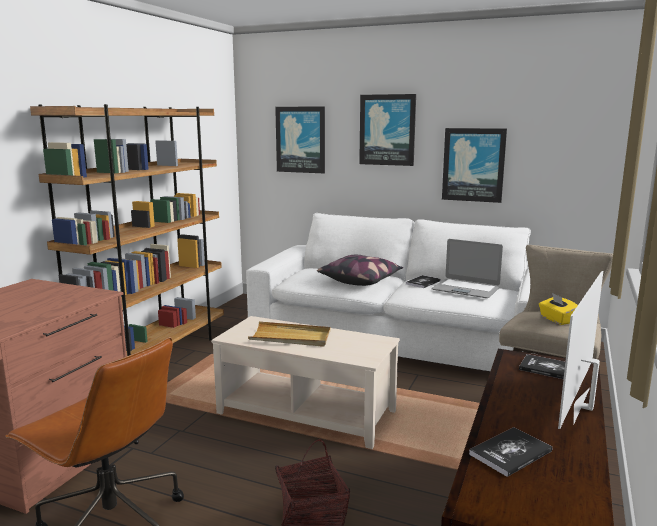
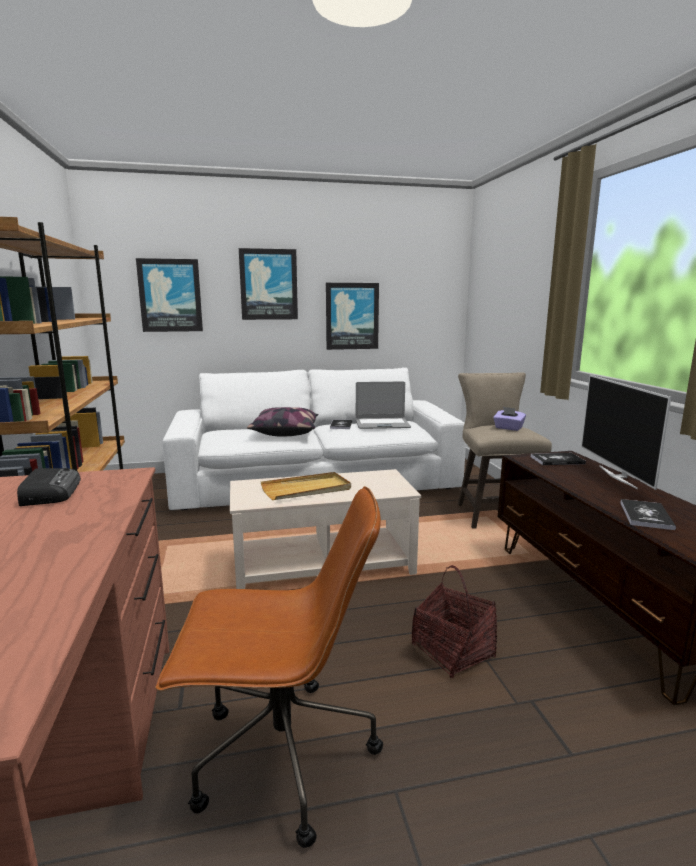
camera: 35 degrees left, 0 degrees up
(44, 296) = (51, 492): none -> radio
(556, 320) = (508, 428): yellow tissue box -> purple tissue box

